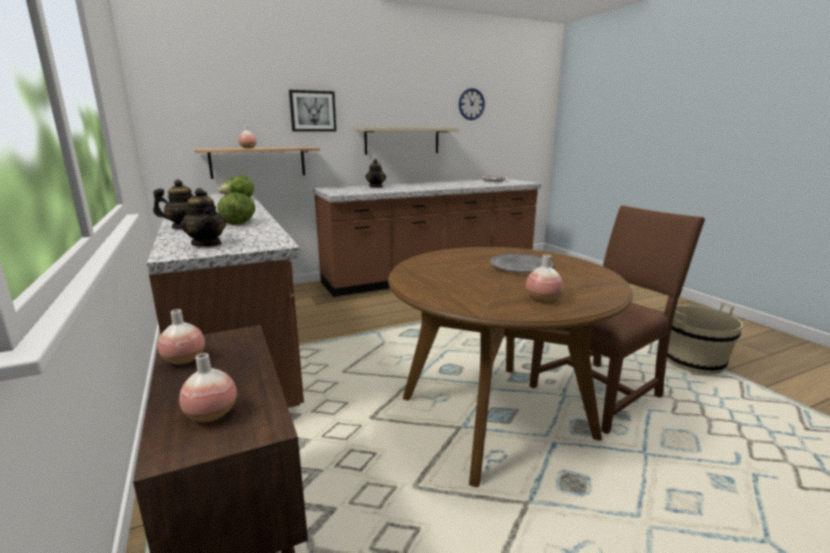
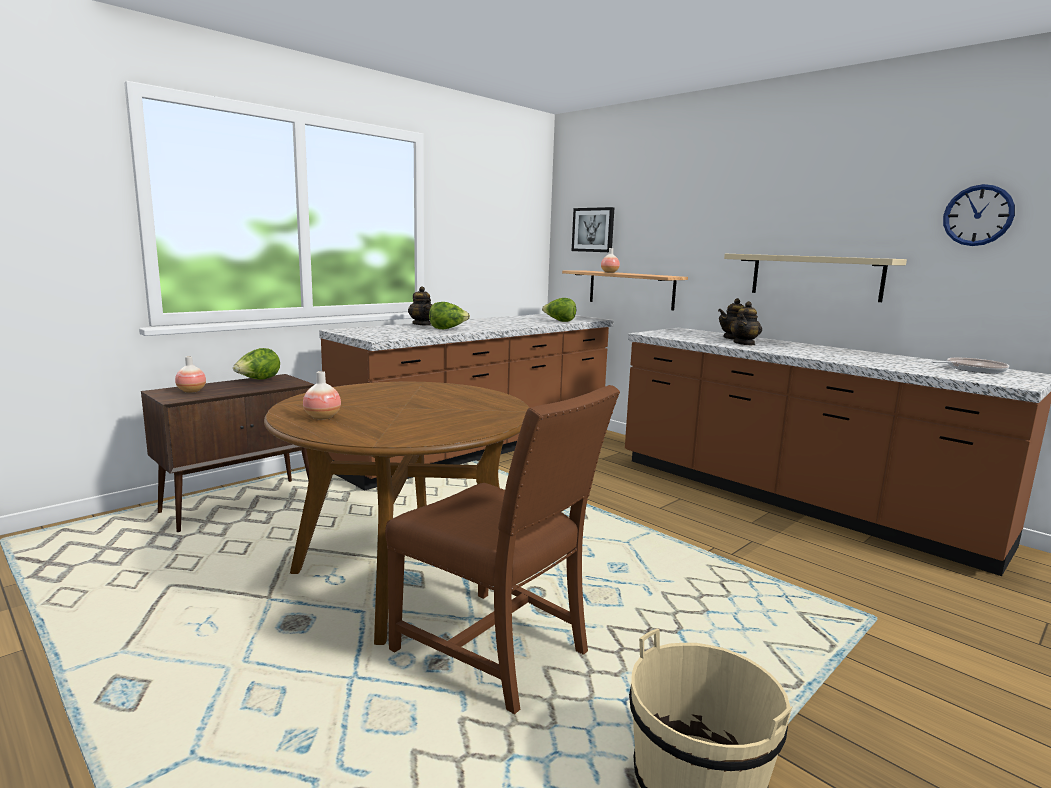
camera: 70 degrees right, 5 degrees down
(184, 360) = (258, 380): vase -> lettuce
(207, 244) = (370, 331): teapot -> teapot (744, 343)
(313, 111) = (694, 232): picture -> picture (593, 230)
(520, 267) = (435, 411): grey plate -> none

